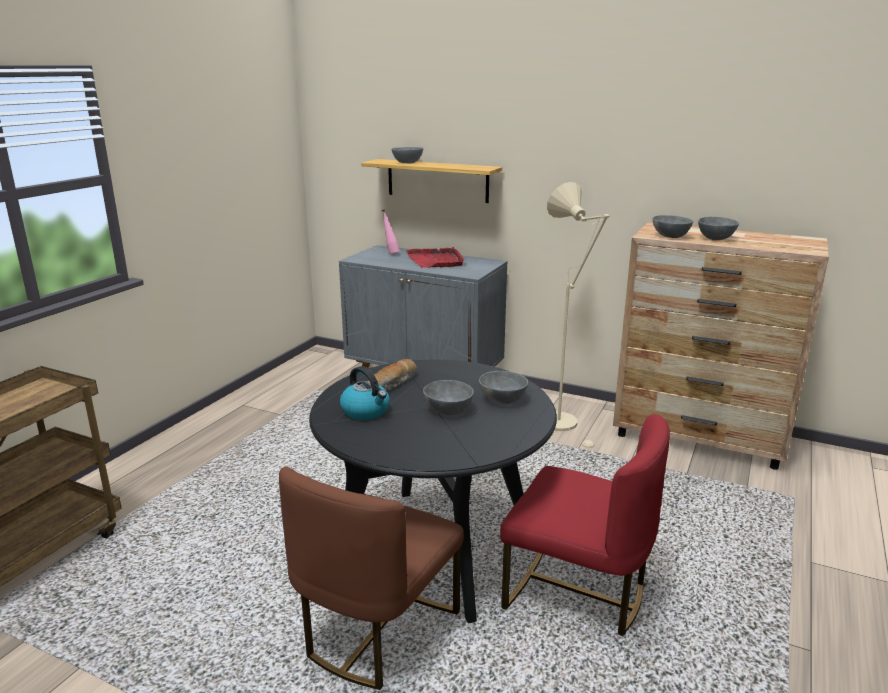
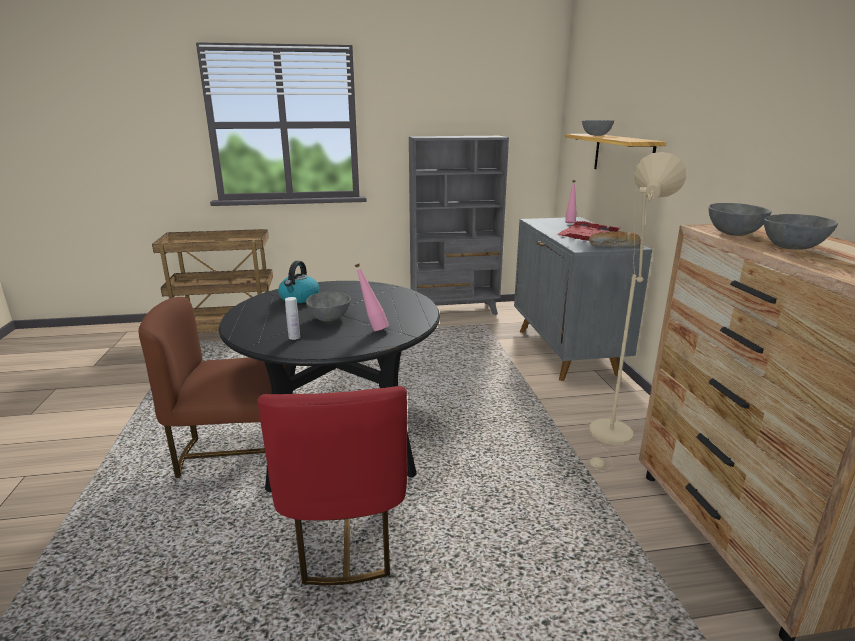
camera: 55 degrees right, 0 degrees up
(261, 391) = (455, 311): none -> grey bookcase
(393, 384) = (354, 293): bread -> bread (614, 246)
(479, 436) = (294, 337): none -> white bottle
(501, 400) = (372, 329): grey bowl -> pink bottle

